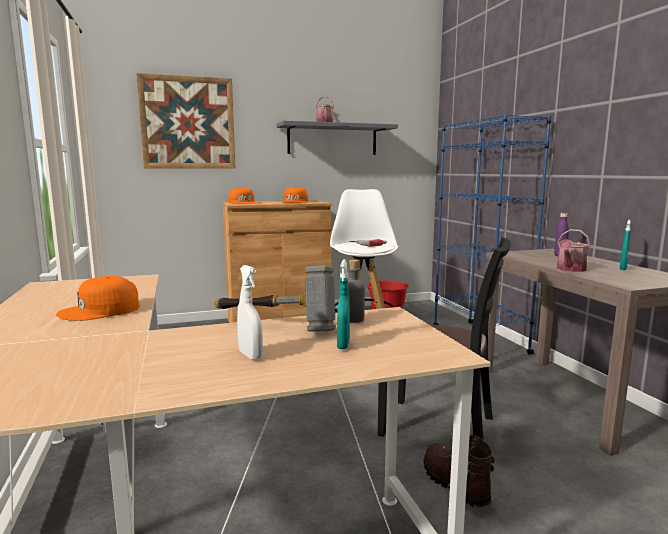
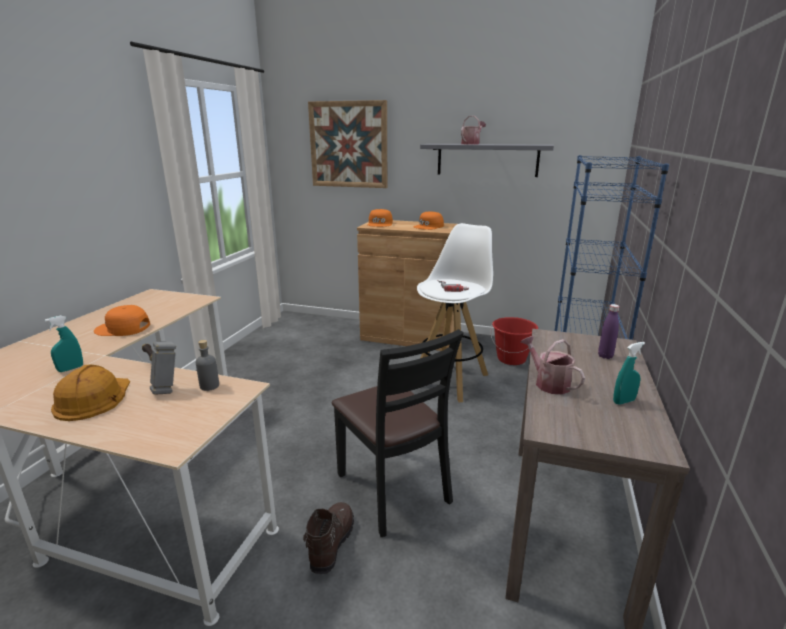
camera: 35 degrees right, 10 degrees up
(250, 355) = (93, 398): white spray bottle -> orange hard hat
(343, 345) = (147, 410): turquoise spray bottle -> turquoise spray bottle (70, 369)
(570, 269) = (548, 383): watering can -> watering can turned 75 degrees clockwise

